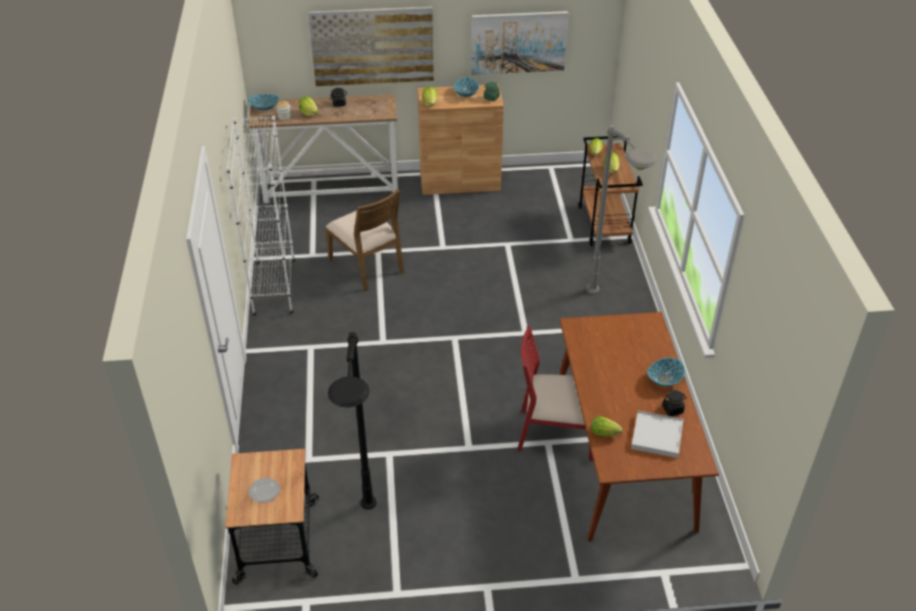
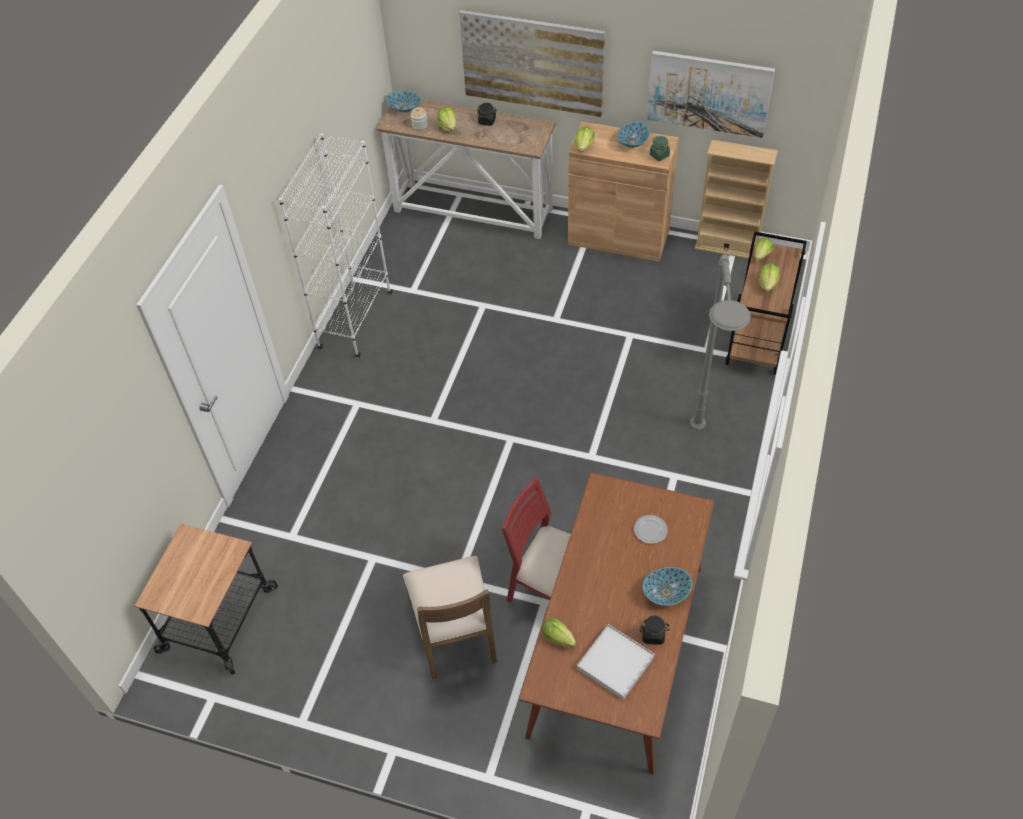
camera: 25 degrees right, 10 degrees up
(264, 491) = (188, 578): plate -> plate (650, 530)
(367, 266) = (463, 320): brown chair -> brown chair (454, 631)
(367, 546) = (299, 657): black floor lamp -> none
(546, 170) = (726, 247): none -> beige bookcase

